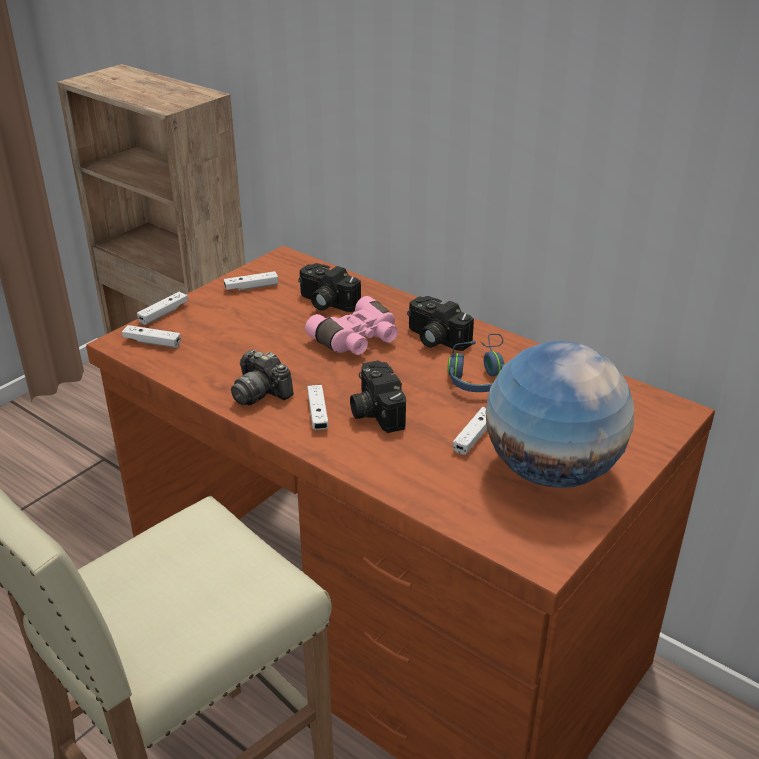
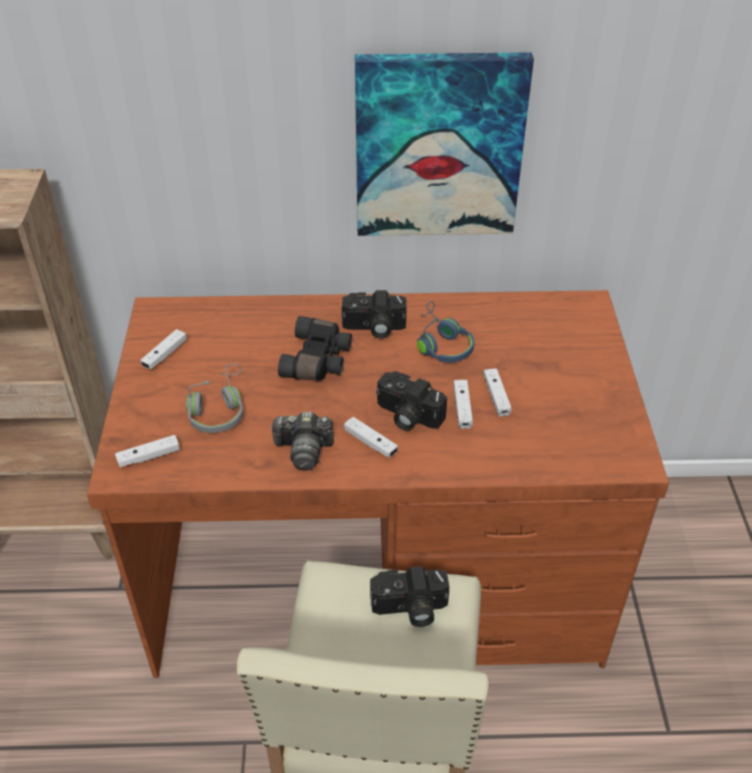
camera: 40 degrees left, 10 degrees up
(163, 313) = (119, 423): white game controller -> white game controller (462, 408)
(239, 337) = (218, 409): none -> grey headphones
(325, 303) = (249, 338): camera -> camera (409, 609)
(357, 340) = (318, 360): pink binoculars -> black binoculars
(548, 164) = (438, 146): none -> picture
(551, 470) = (570, 394): globe -> none

